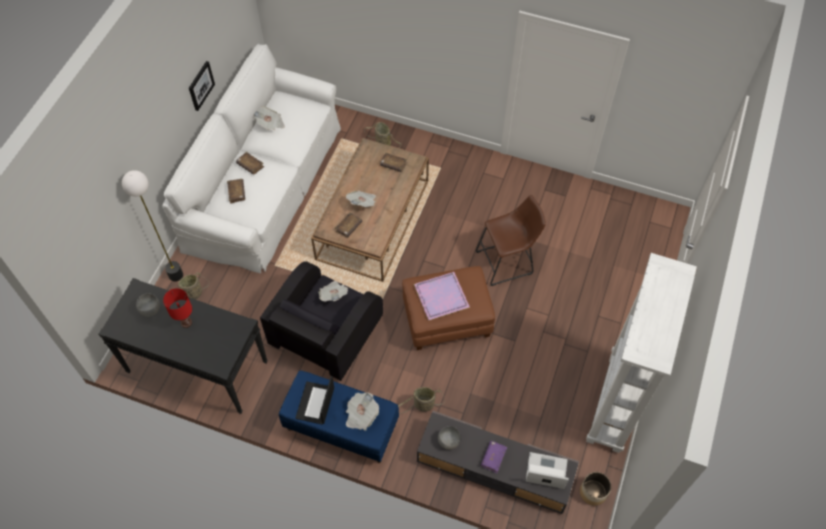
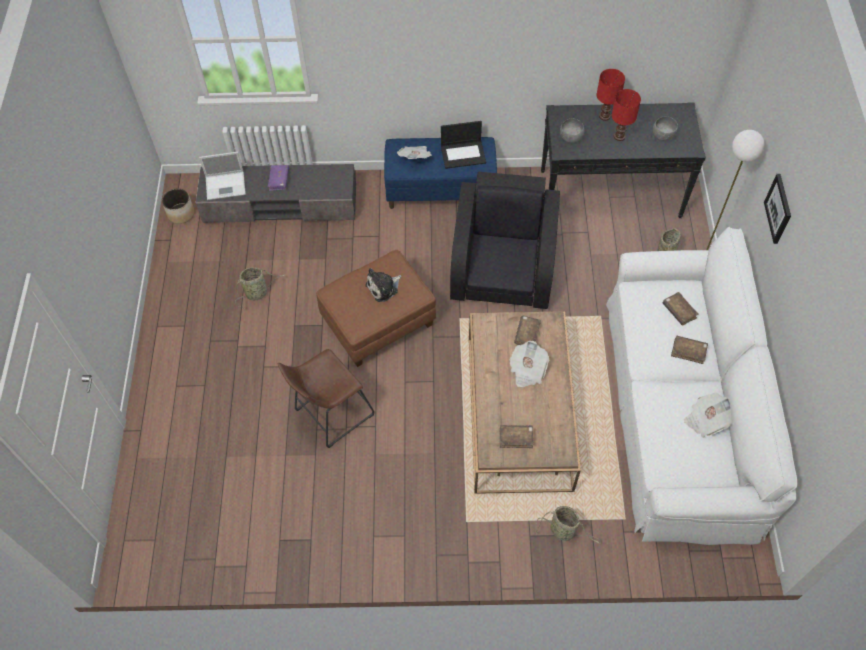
camera: 160 degrees right, 0 degrees up
(183, 348) = (605, 116): none -> red table lamp
(200, 85) = (797, 331): picture -> picture (778, 208)
(315, 403) = (463, 154): laptop -> laptop turned 90 degrees clockwise
(333, 295) = (506, 271): newspaper -> none
(422, 405) = (370, 232): basket -> basket (258, 293)
(440, 296) = (383, 287): purple tray -> plush toy
(449, 441) = (326, 180): grey bowl -> grey bowl (570, 138)
(615, 403) = (170, 297): white bookcase -> none

